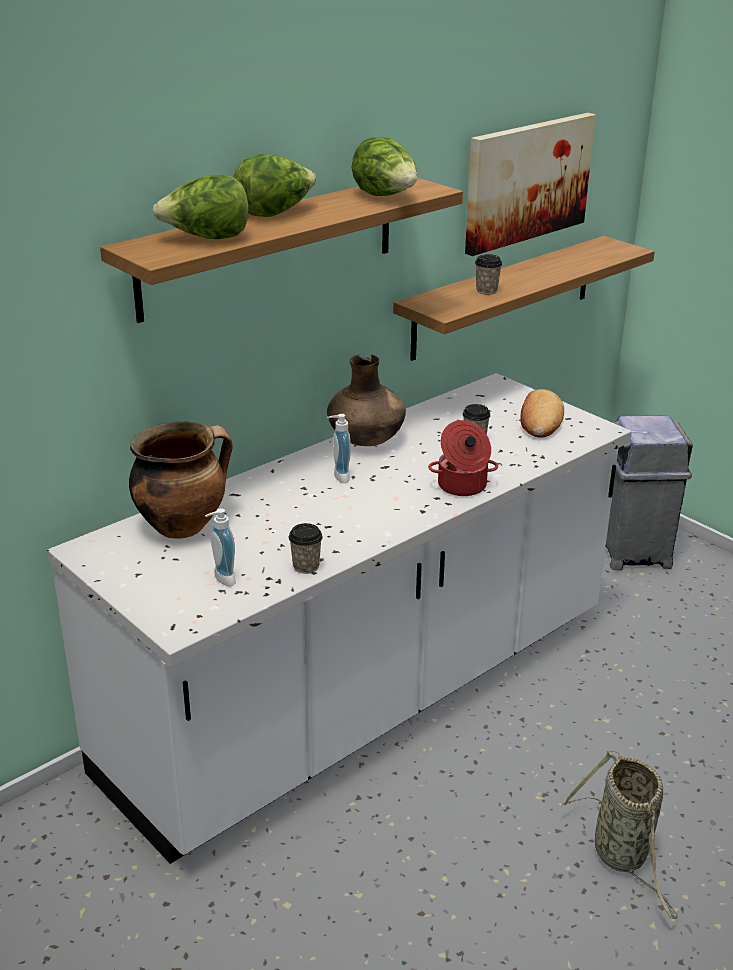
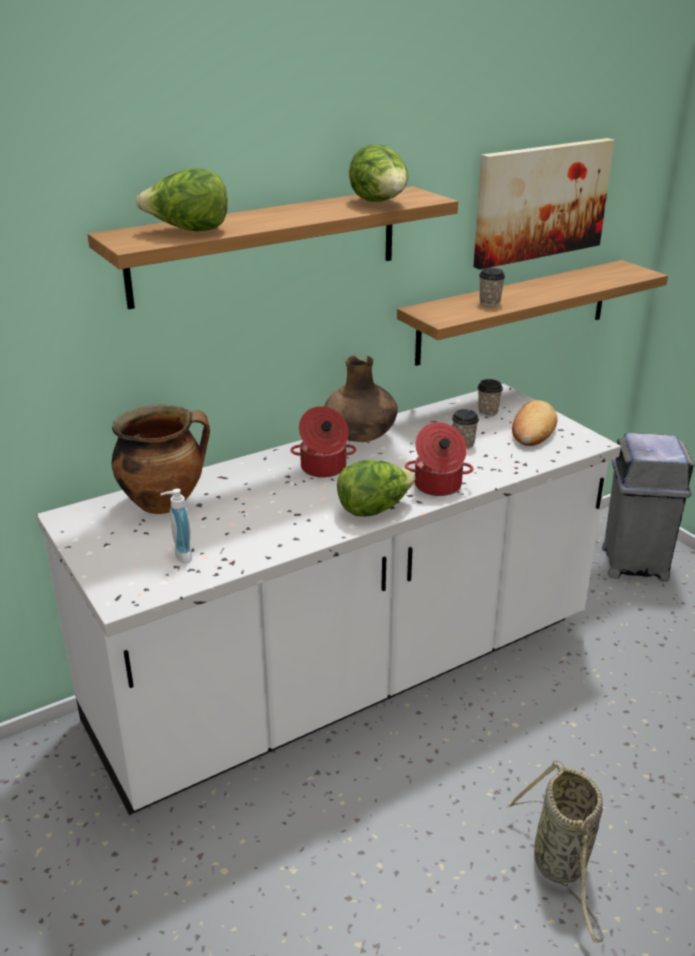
camera: 10 degrees right, 0 degrees up
(274, 213) = (266, 212): lettuce -> lettuce (374, 509)
(306, 566) = (263, 551): cup -> cup (488, 412)
(338, 477) = (323, 468): soap dispenser -> cooking pot

